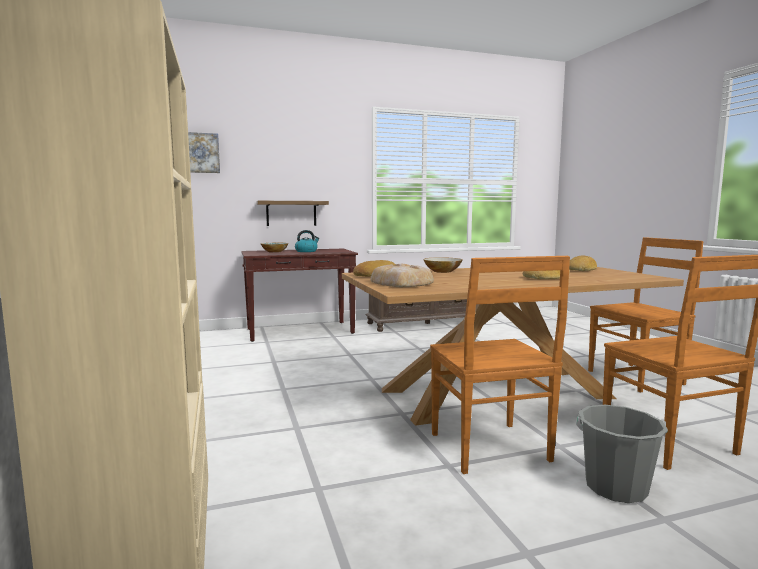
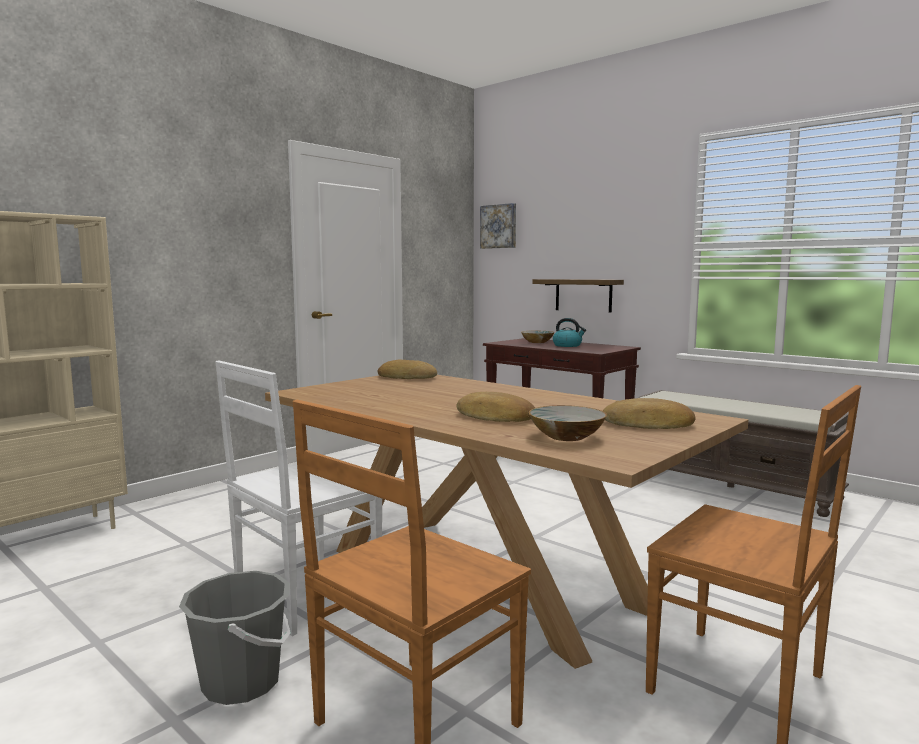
camera: 60 degrees right, 0 degrees up
(402, 283) = (353, 387): bread -> none
(442, 271) = (479, 387): bowl -> bowl (566, 436)
(490, 449) = (303, 596): brown chair -> white chair

